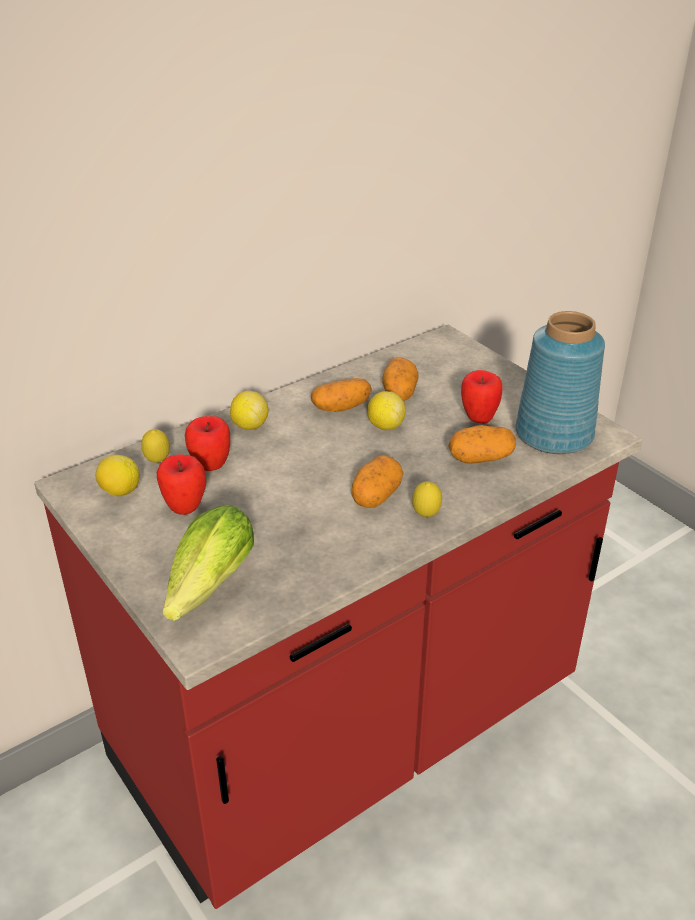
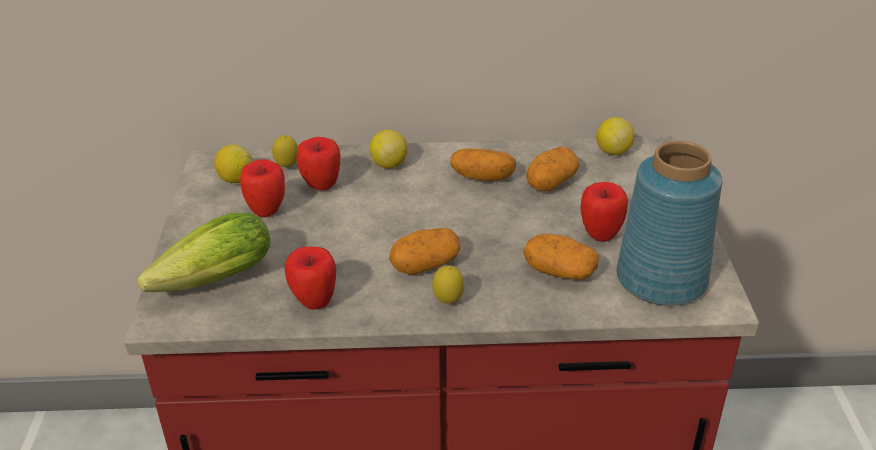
camera: 35 degrees right, 0 degrees up
(320, 564) = (314, 302): none -> apple
(385, 425) = (503, 208): lemon -> lemon (613, 151)

